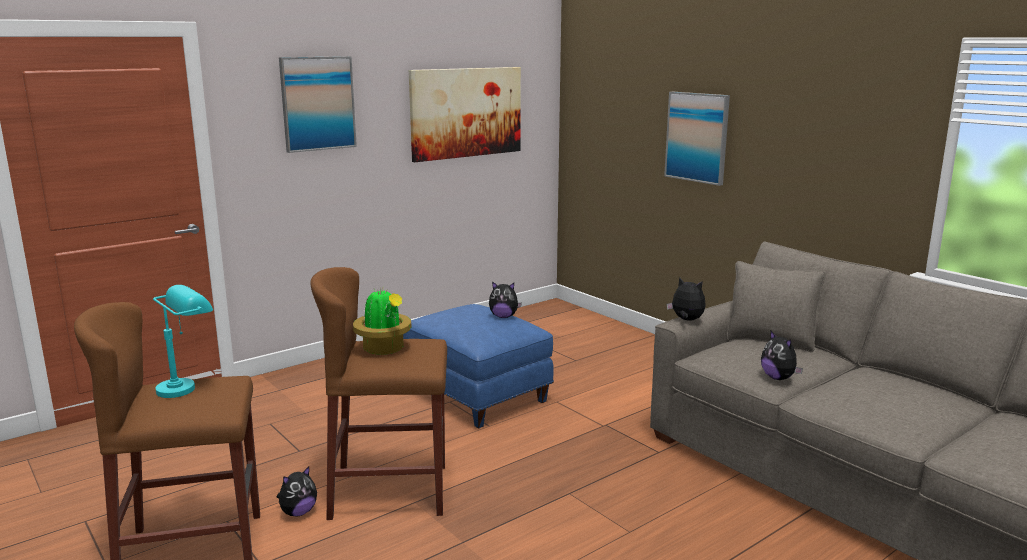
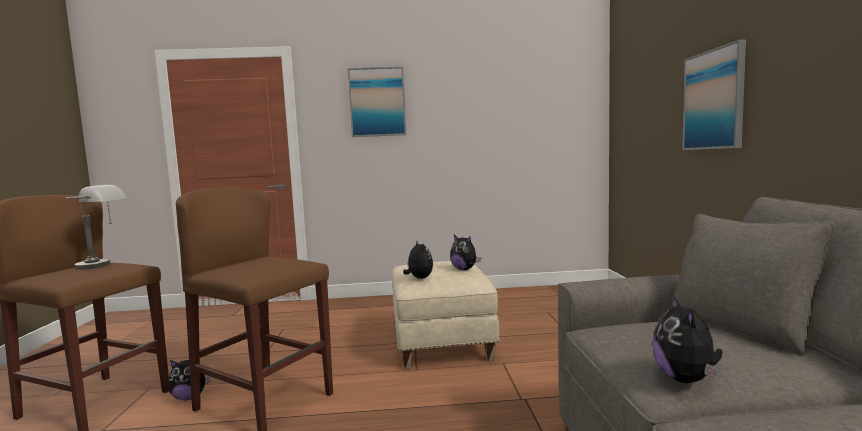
camera: 35 degrees right, 10 degrees down
(188, 386) = (104, 265): turquoise table lamp -> grey table lamp
(384, 349) = (259, 262): potted plant -> none
(466, 112) = (509, 111): picture -> none
(478, 395) = (442, 342): blue ottoman -> beige ottoman
(686, 320) = (602, 282): plush toy -> plush toy (419, 278)

